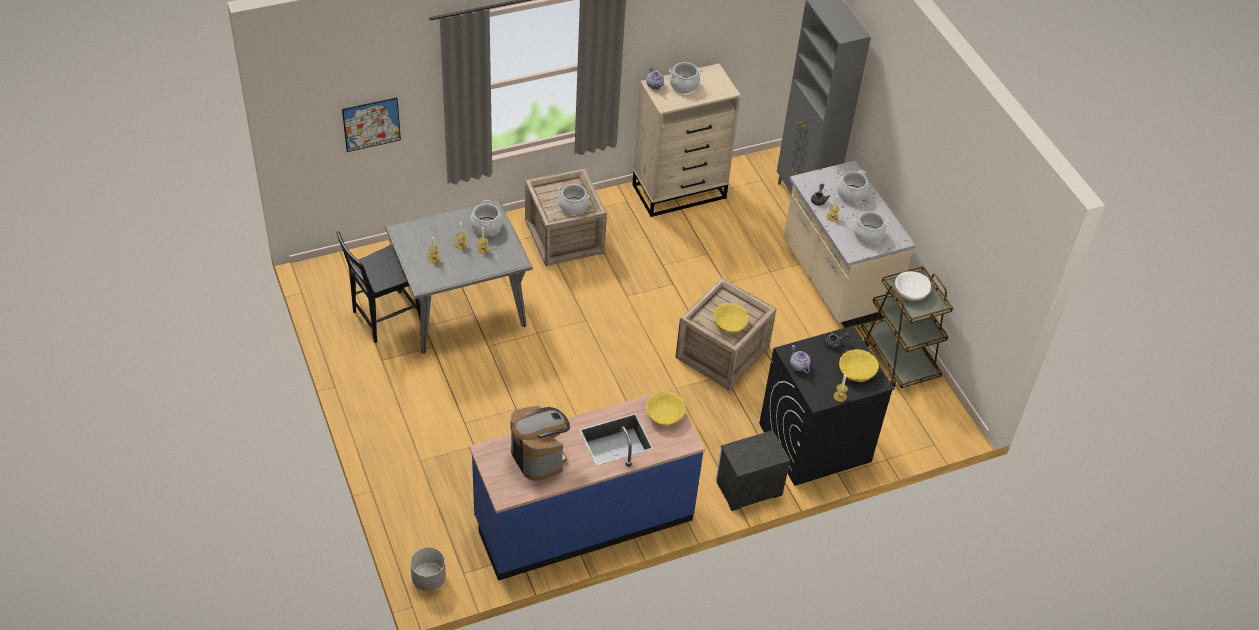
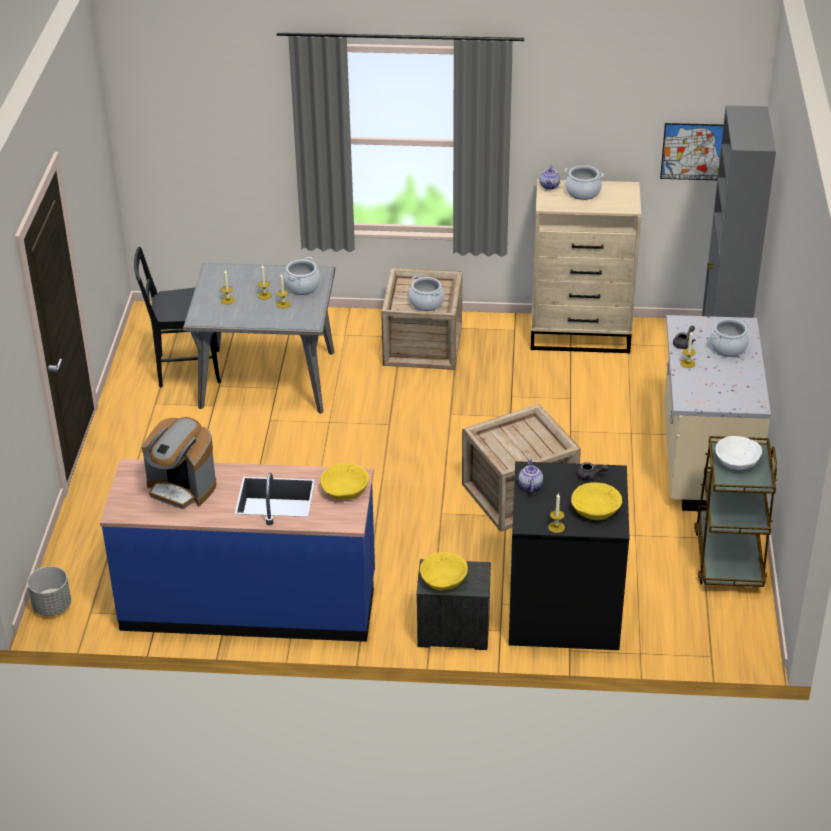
camera: 30 degrees right, 10 degrees down
(371, 124) = (220, 153): picture -> picture (694, 151)
(538, 456) = (181, 488): coffee machine -> coffee machine turned 120 degrees clockwise
(730, 323) = (518, 450): yellow bowl -> yellow bowl (444, 579)
(868, 234) = (719, 390): cooking pot -> none

